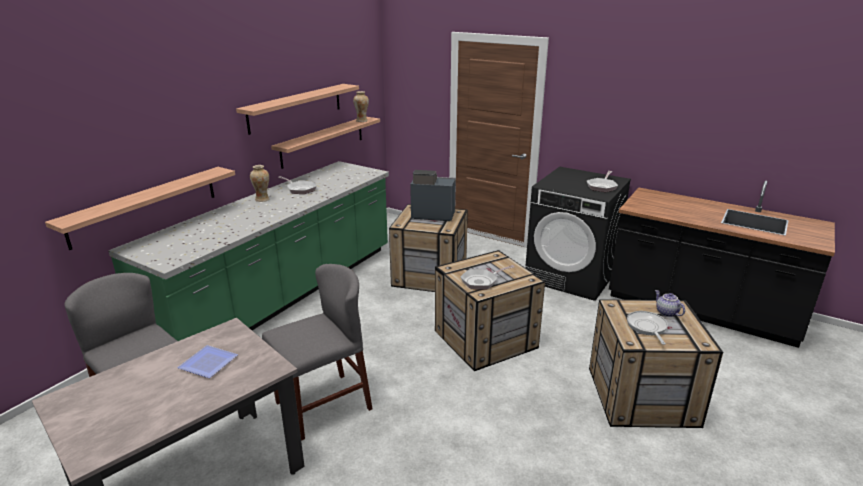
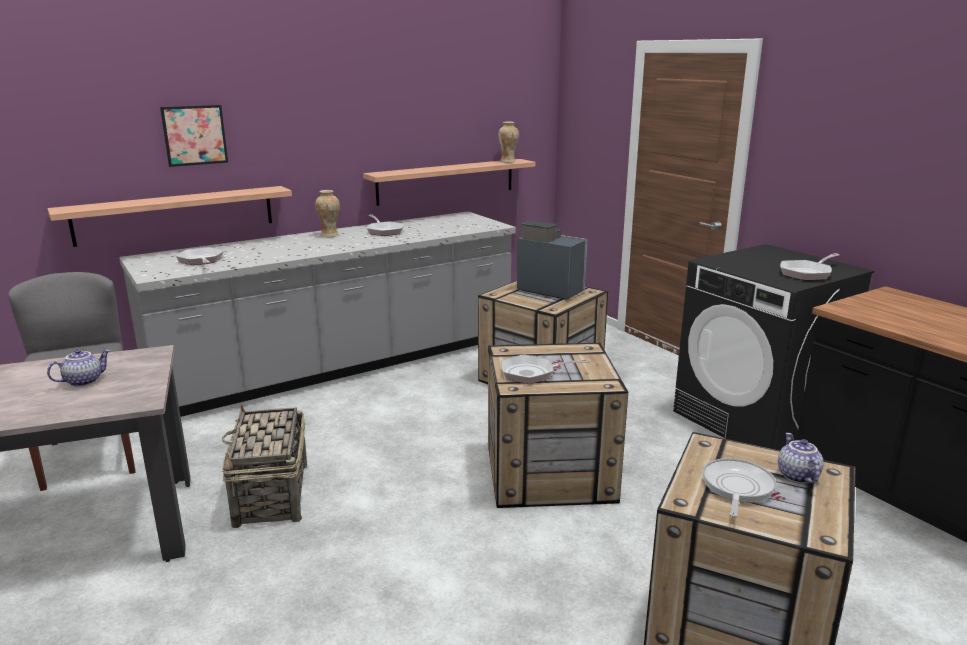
camera: 25 degrees right, 5 degrees down
(153, 137) = (194, 135): none -> picture
(190, 242) = (201, 261): none -> frying pan
(206, 364) = (83, 381): plate -> teapot
(283, 295) = (342, 365): green counter -> grey counter
(296, 107) = (406, 130): shelf -> none
(323, 406) = (271, 495): grey chair -> basket

